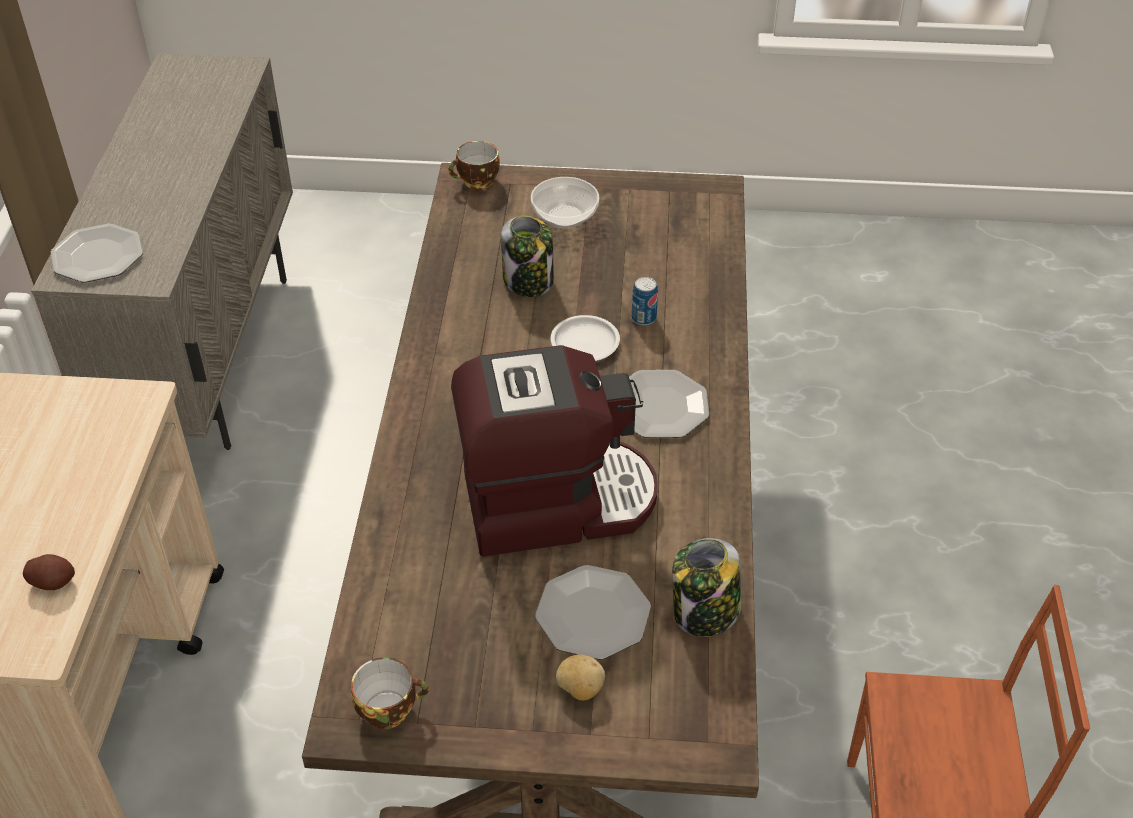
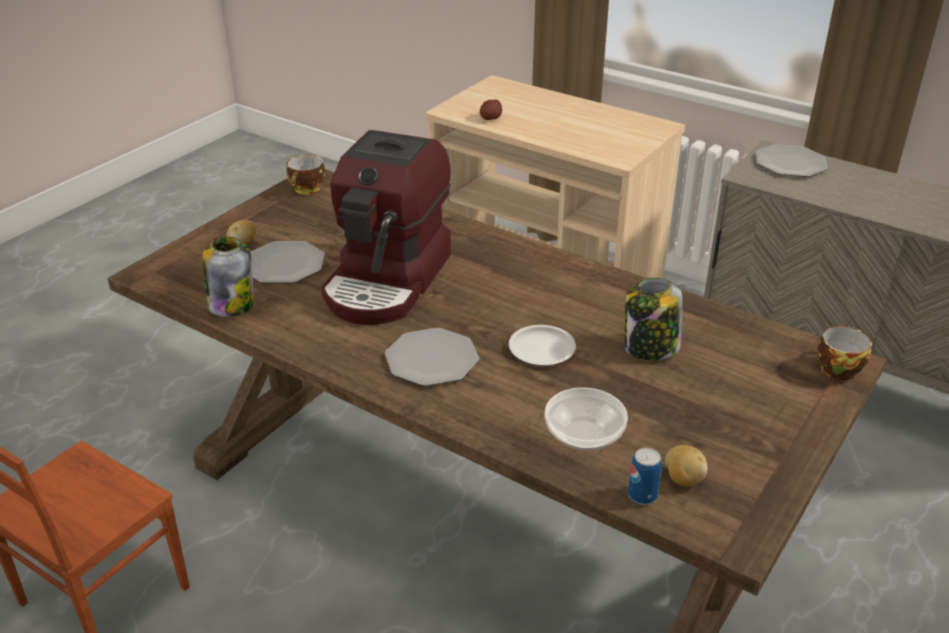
camera: 120 degrees right, 10 degrees down
(565, 217) = (742, 403): bowl -> bowl (582, 436)
(643, 318) = (548, 393): can -> can (642, 495)
(680, 224) = (682, 479): none -> potato

